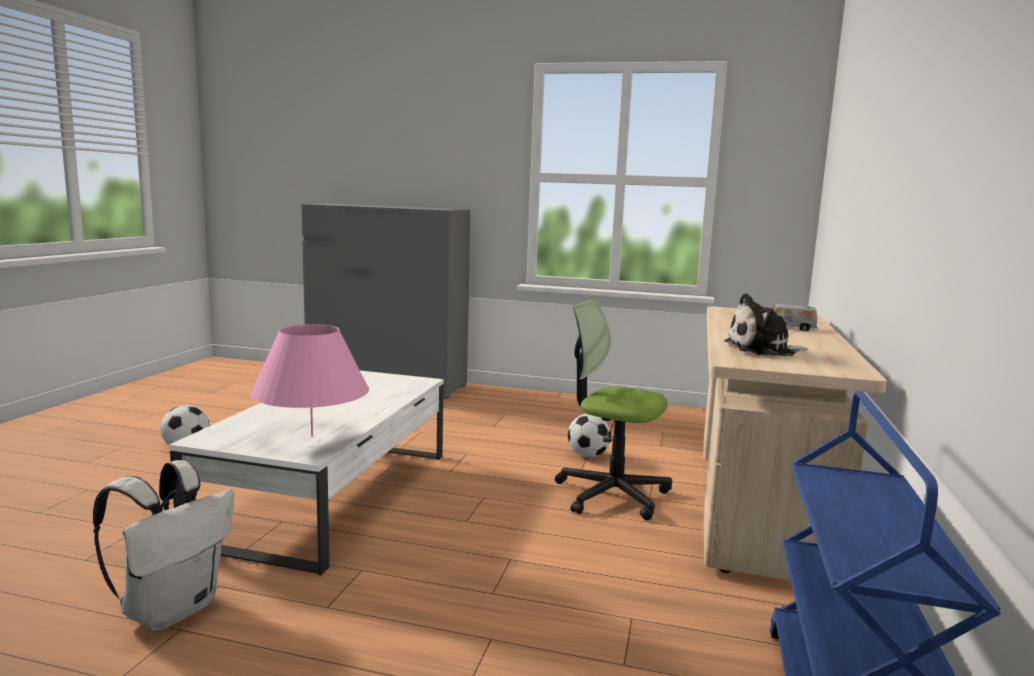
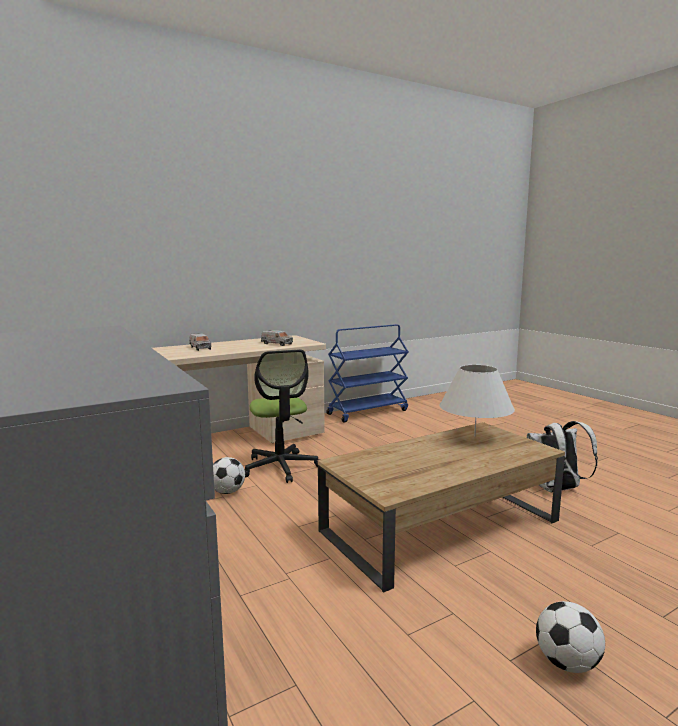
camera: 135 degrees left, 0 degrees up
(312, 436) = (474, 436): pink table lamp -> white table lamp
(331, 494) = (439, 526): white coffee table -> brown coffee table
(763, 350) = (276, 344): plush toy -> toy truck

